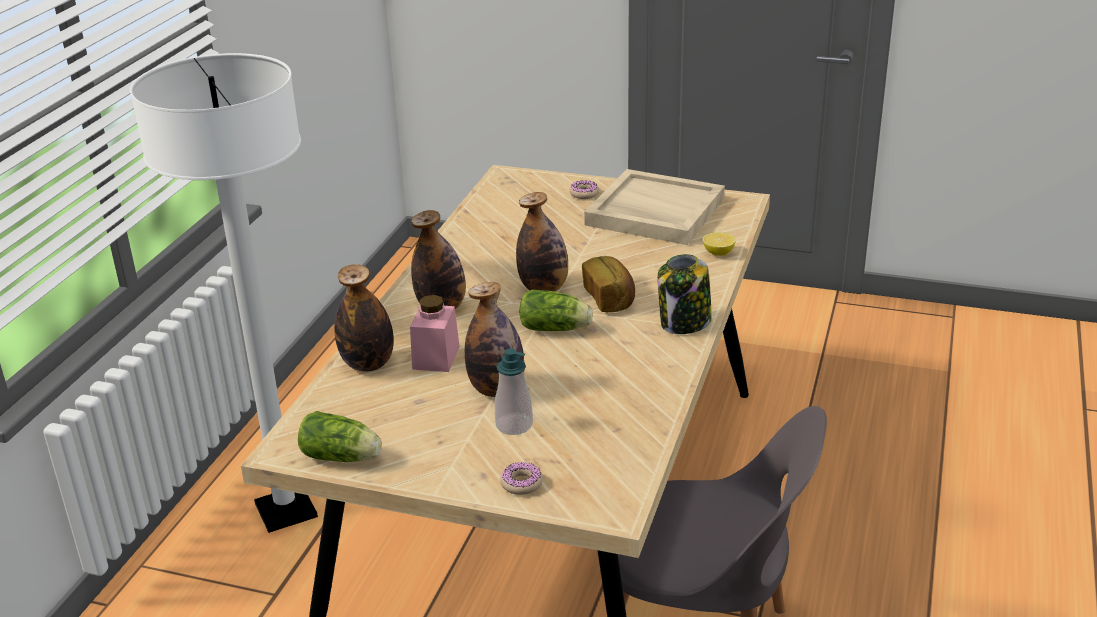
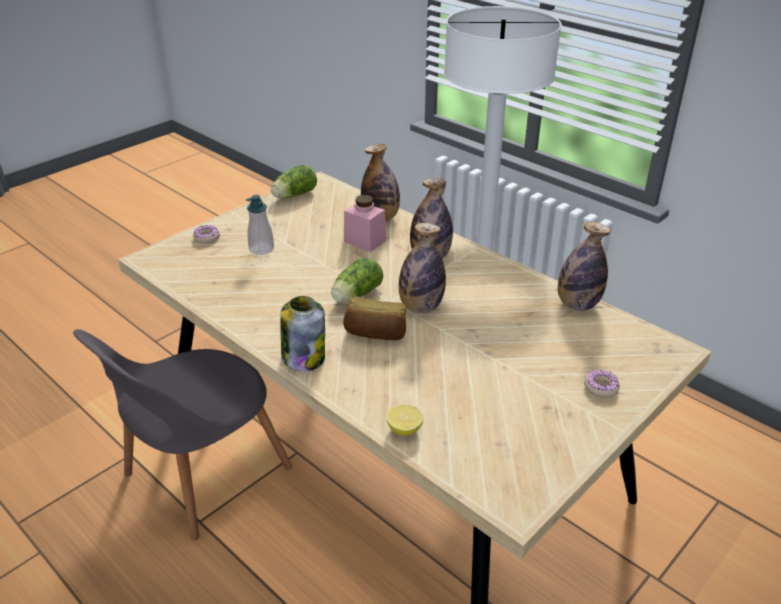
camera: 115 degrees right, 5 degrees up
(497, 389) = (305, 253): bottle -> bottle (577, 304)
(654, 212) = (527, 421): beige tray -> none

